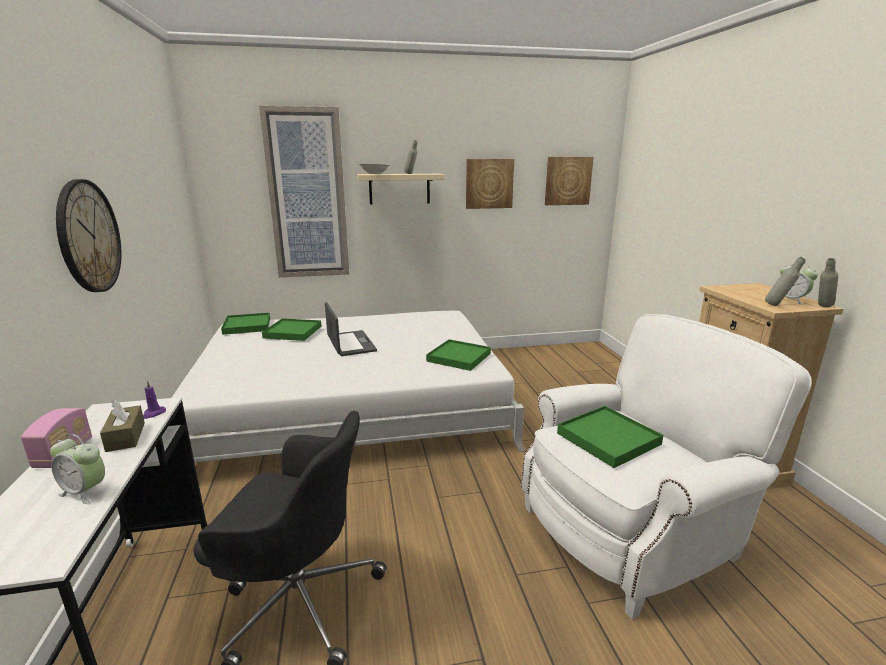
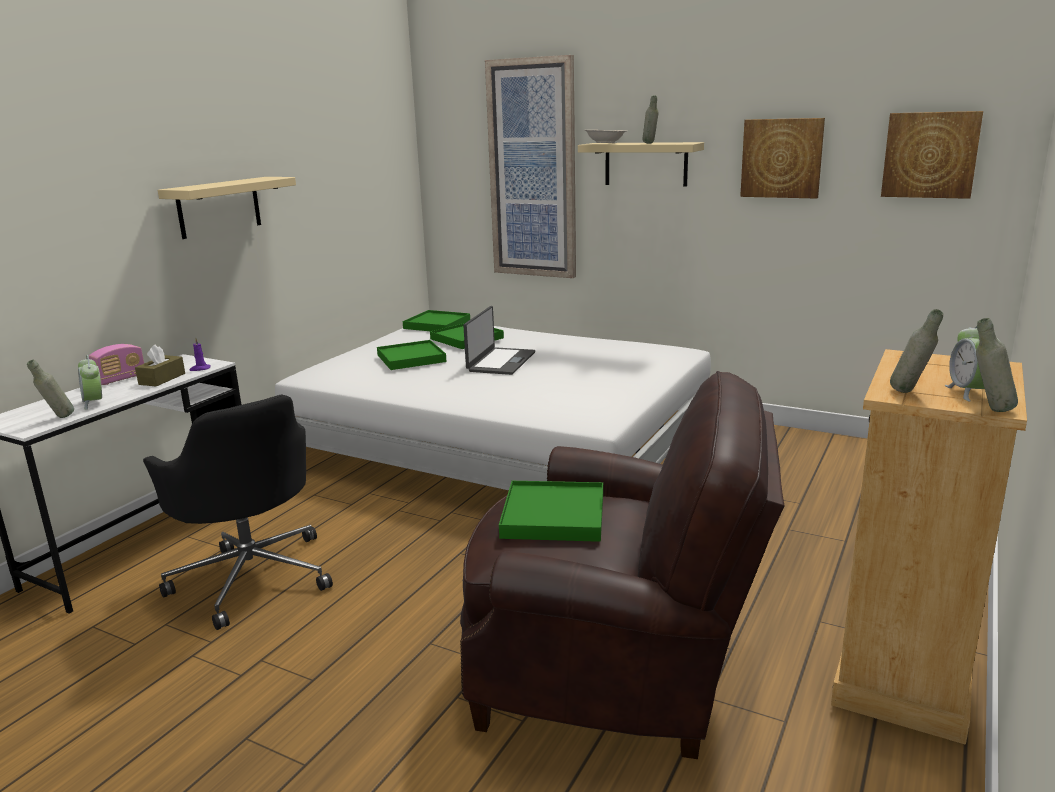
camera: 40 degrees right, 0 degrees up
(68, 530) = (58, 418): none -> grey bottle
(88, 237) = (219, 207): wall clock -> beige shelf
(459, 357) = (590, 402): green tray -> green tray (411, 358)
(634, 530) = (615, 671): white armchair -> brown armchair

